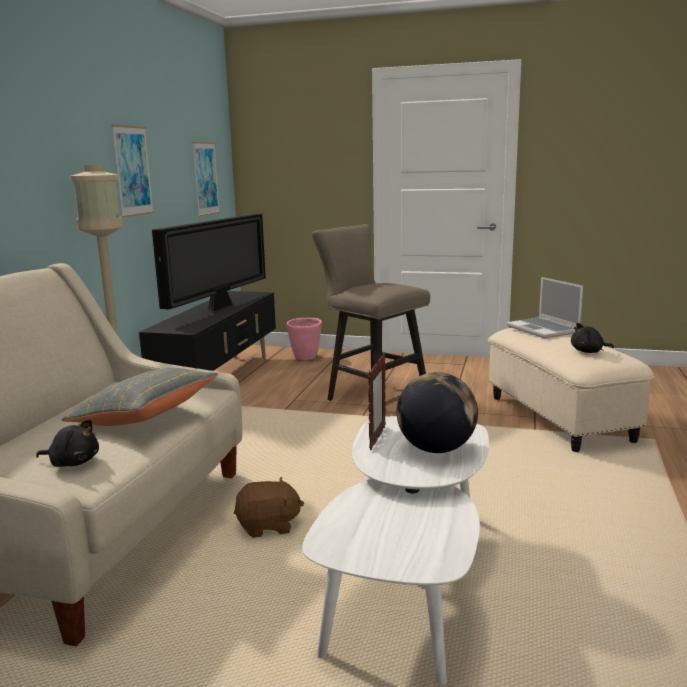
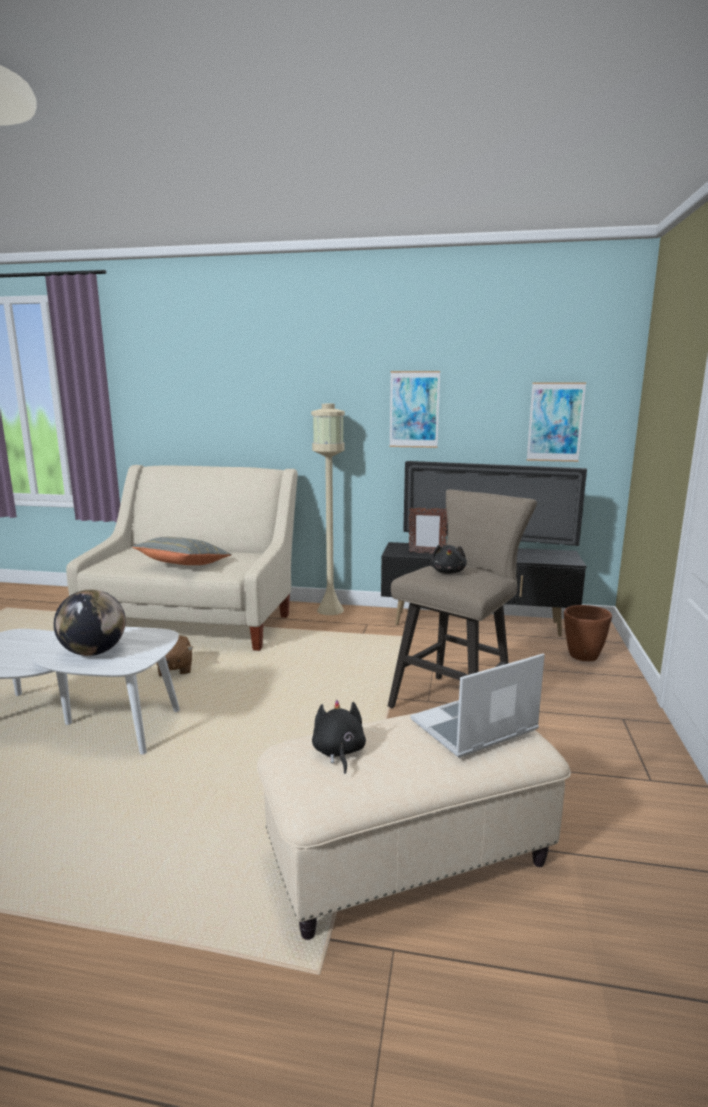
camera: 85 degrees right, 0 degrees up
(73, 462) = (126, 561): black plush toy -> black plush toy (448, 572)
(305, 358) = (582, 656): pink planter -> brown planter
(377, 438) = (131, 633): picture frame -> picture frame (426, 553)

